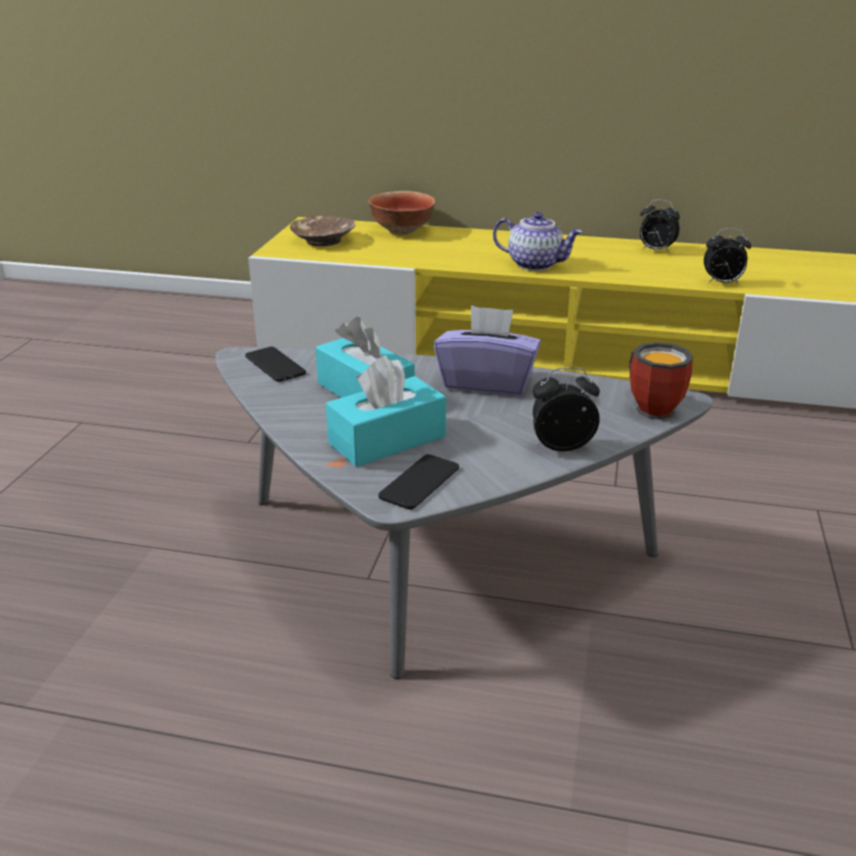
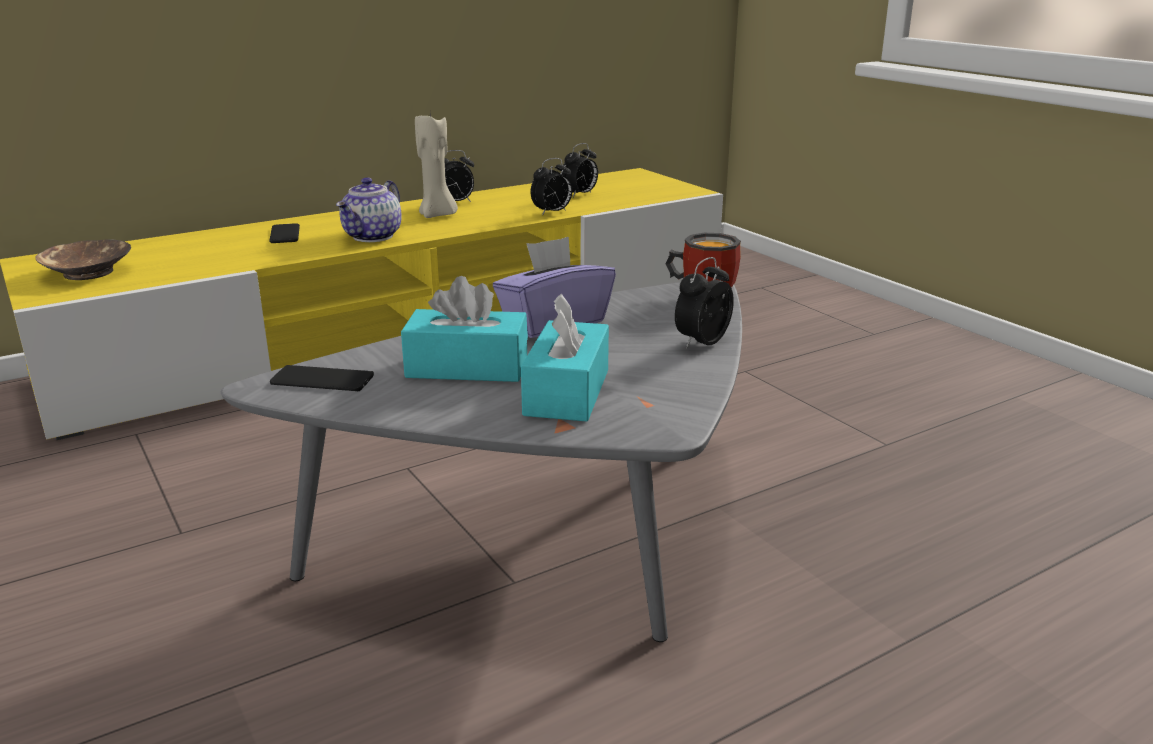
camera: 45 degrees left, 5 degrees down
(403, 231) = (173, 242): bowl -> none
(419, 482) = (660, 409): phone -> phone (285, 234)
(535, 264) = (373, 237): teapot -> teapot turned 135 degrees clockwise
(618, 258) = (437, 215): none -> beige candle
(785, 272) = (580, 195): none -> alarm clock

